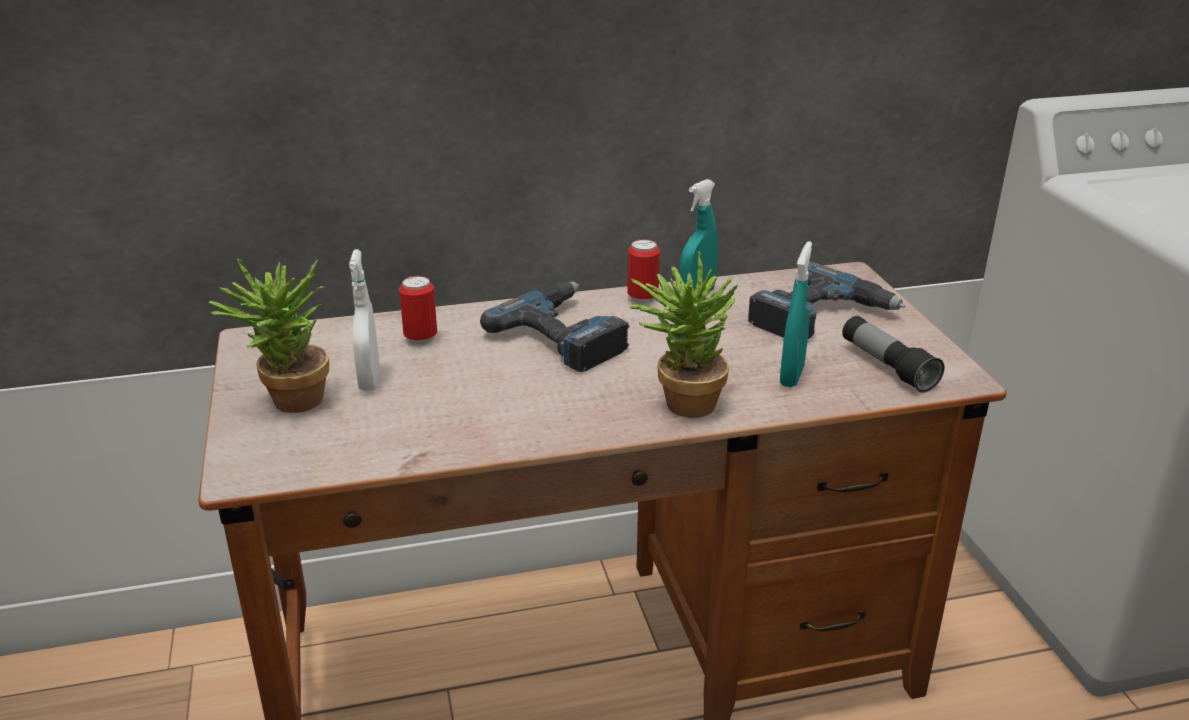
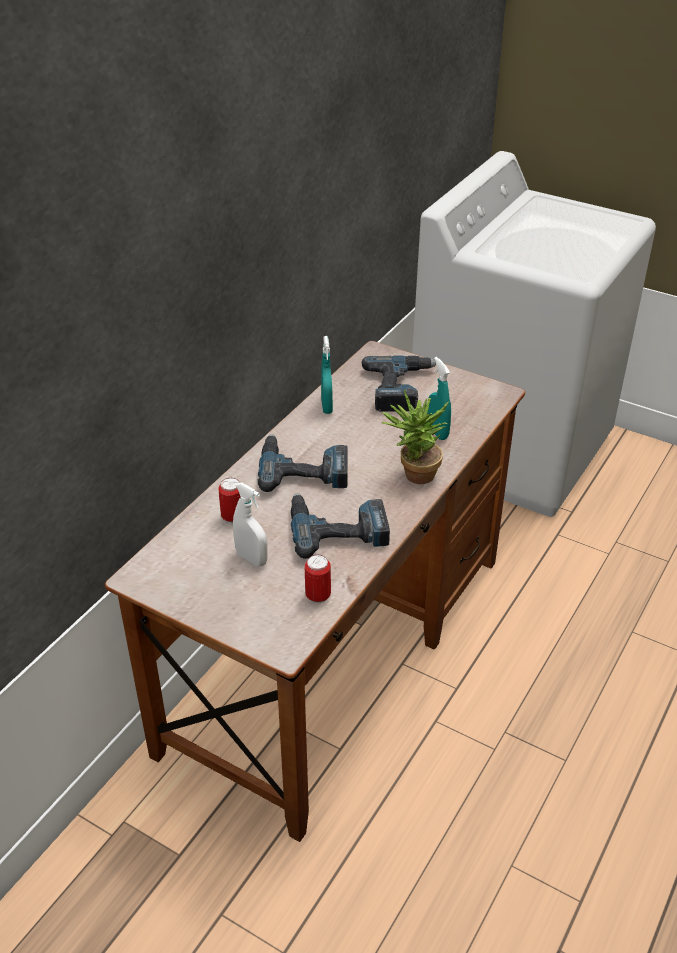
camera: 45 degrees left, 10 degrees up
(288, 403) = (235, 599): potted plant -> none
(500, 403) = (337, 529): none -> power drill
(642, 298) = (303, 424): can -> can (318, 596)
(887, 366) = (466, 403): flashlight -> none

